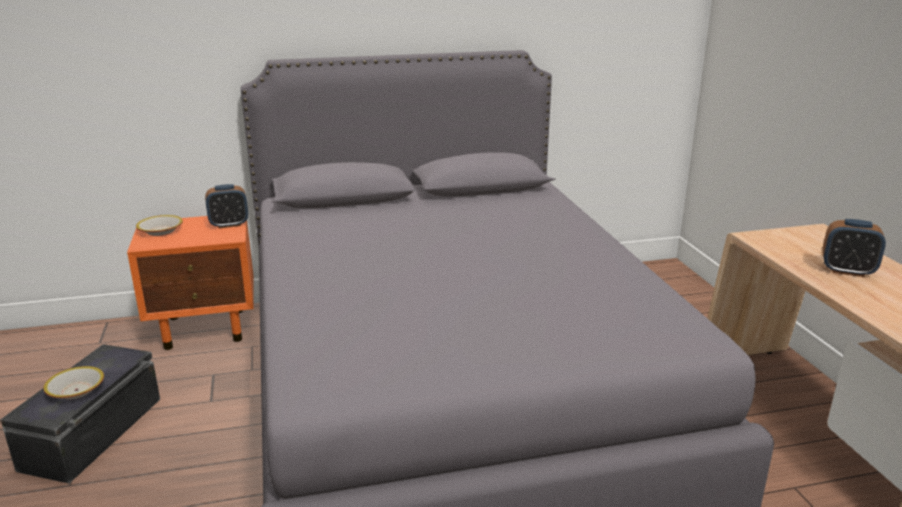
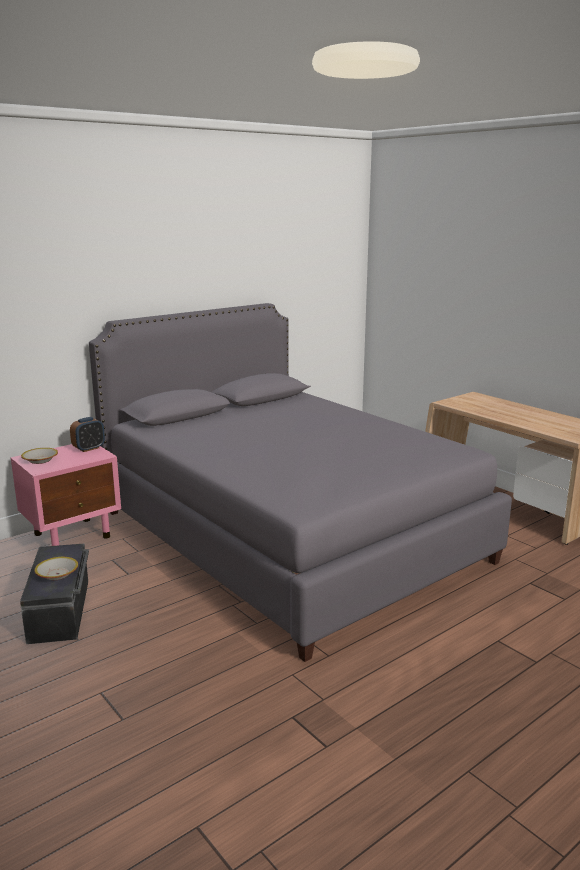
camera: 25 degrees left, 5 degrees down
(206, 328) = (73, 535): orange nightstand -> pink nightstand
(847, 271) = (504, 411): alarm clock -> none

